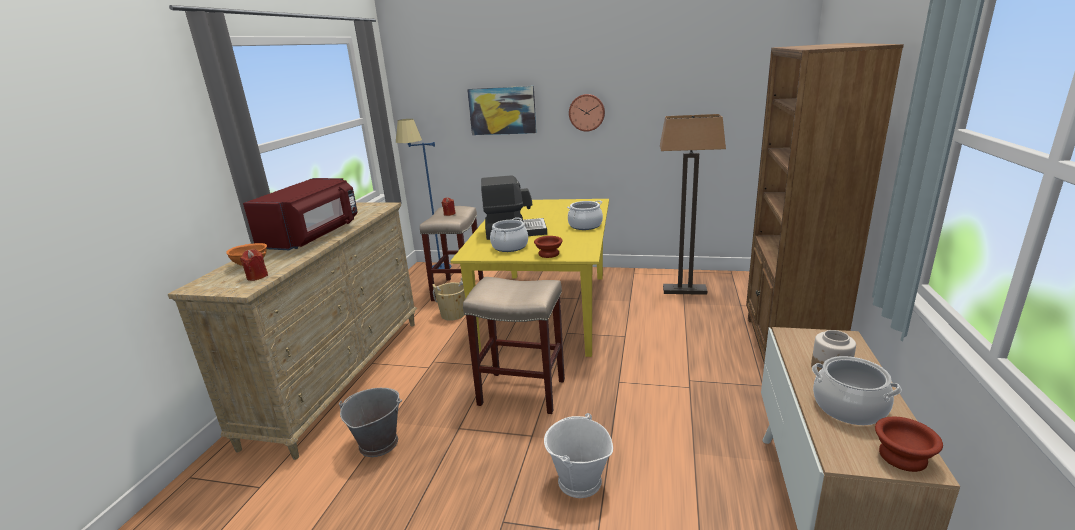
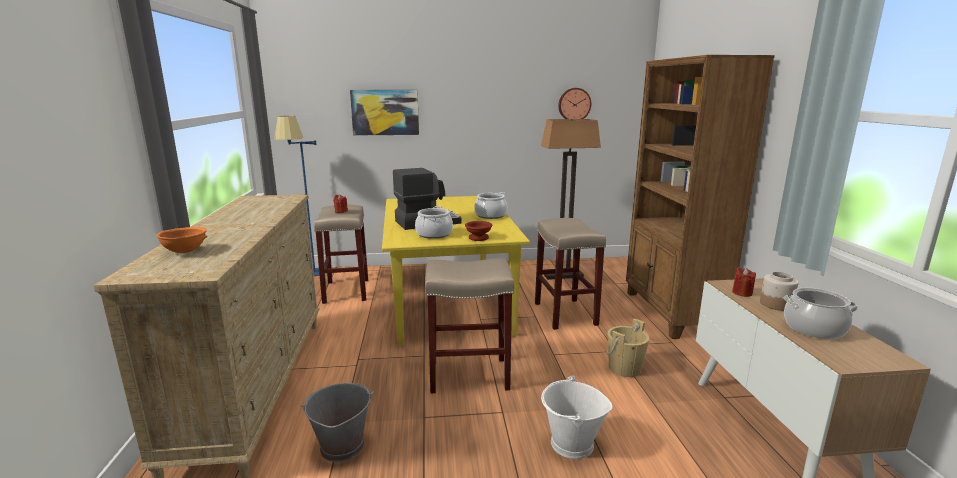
camera: 20 degrees left, 5 degrees down
(257, 276) = (207, 261): red candle -> red candle (742, 293)
(313, 236) = (237, 224): red microwave -> none
(453, 314) = (354, 314): beige bucket -> beige bucket (625, 368)
(587, 112) = (467, 116): wall clock -> wall clock (574, 104)
(660, 337) = (566, 314): none -> beige stool
(903, 458) = (880, 356): brown bowl -> none

